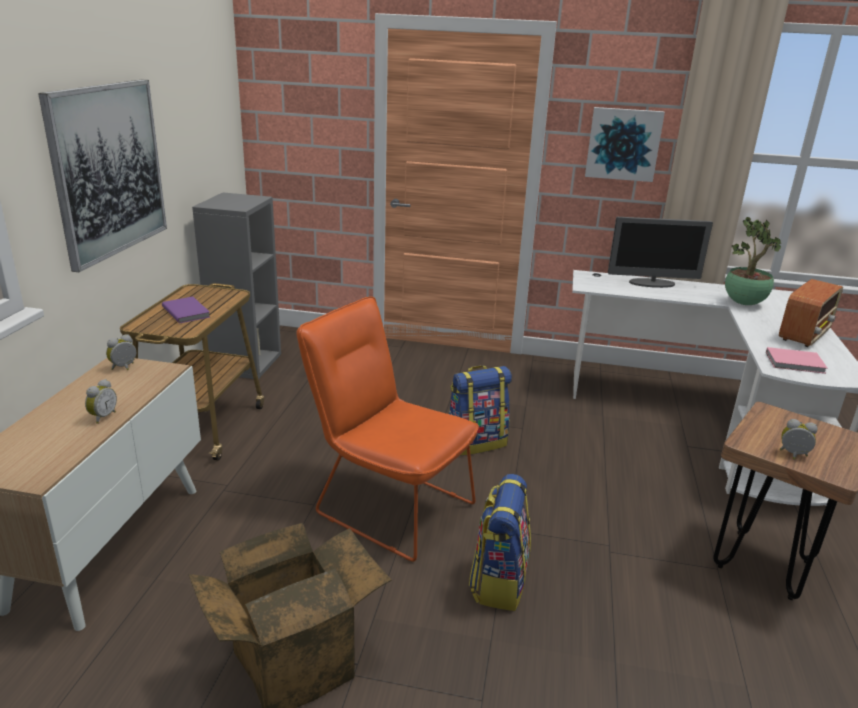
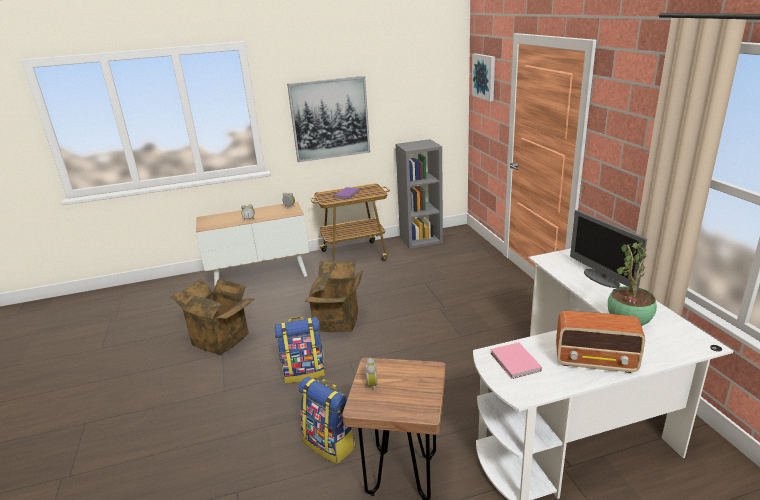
camera: 65 degrees right, 0 degrees up
(387, 504) = (338, 321): orange chair -> cardboard box
(476, 442) = (424, 326): backpack -> backpack (330, 444)
(623, 144) = (628, 150): picture -> picture (484, 76)

